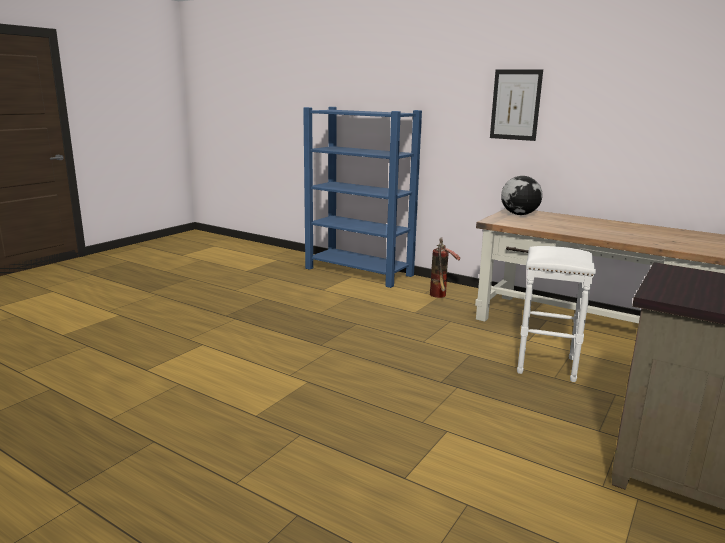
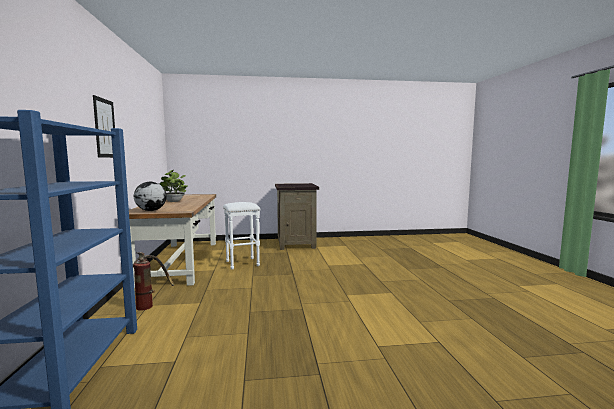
camera: 130 degrees left, 10 degrees down
(622, 229) = (174, 201): none -> potted plant

